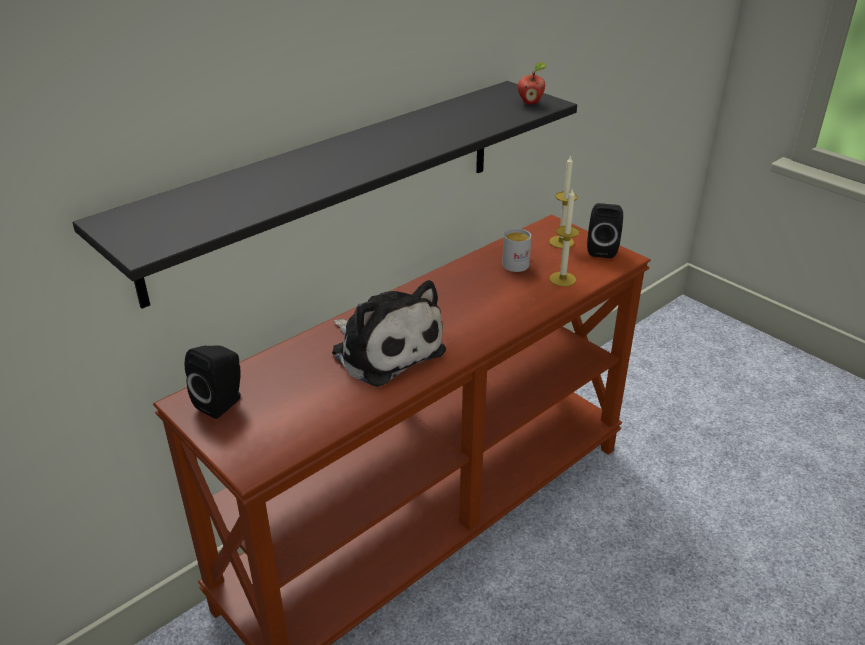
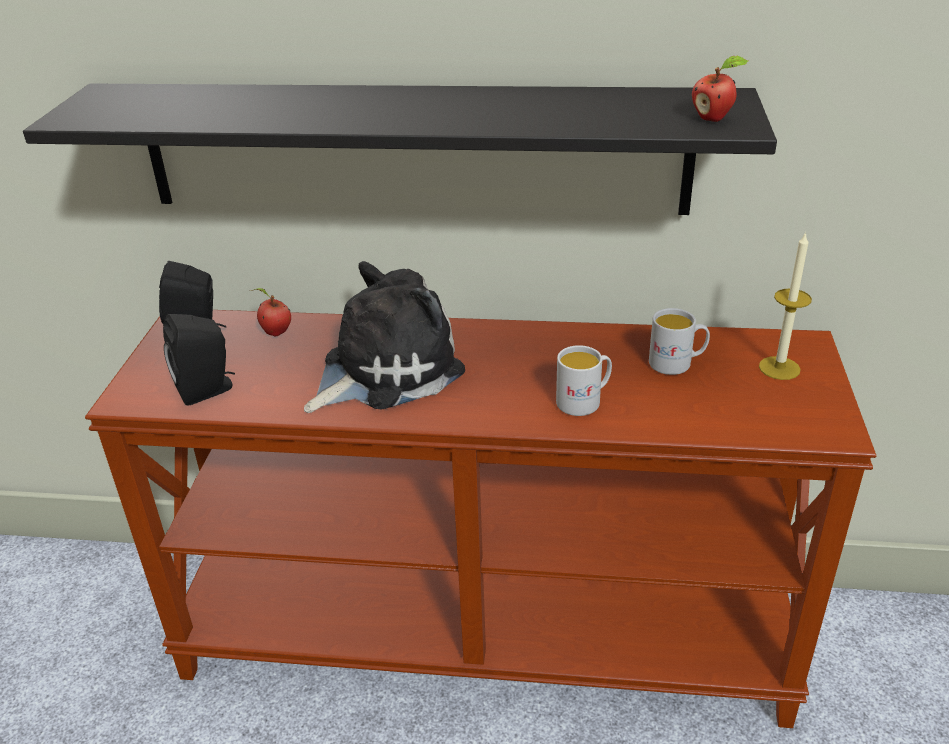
camera: 50 degrees right, 0 degrees up
(273, 370) = (275, 333): none -> apple
(385, 349) = (384, 370): plush toy -> plush toy turned 135 degrees counterclockwise
(510, 304) = (584, 401): none -> white mug
(562, 279) = (698, 409): candle -> none
(602, 249) = (821, 404): black speaker -> black speaker (208, 390)

